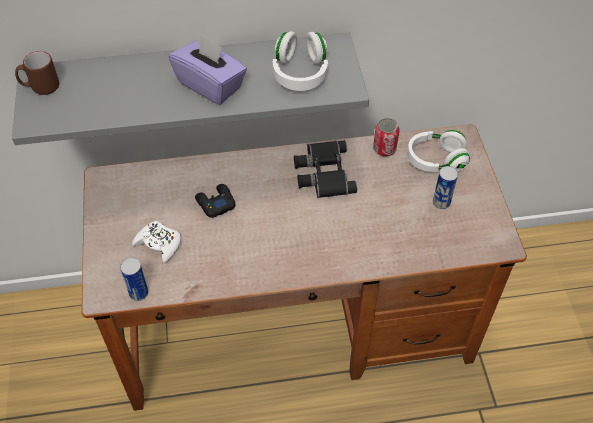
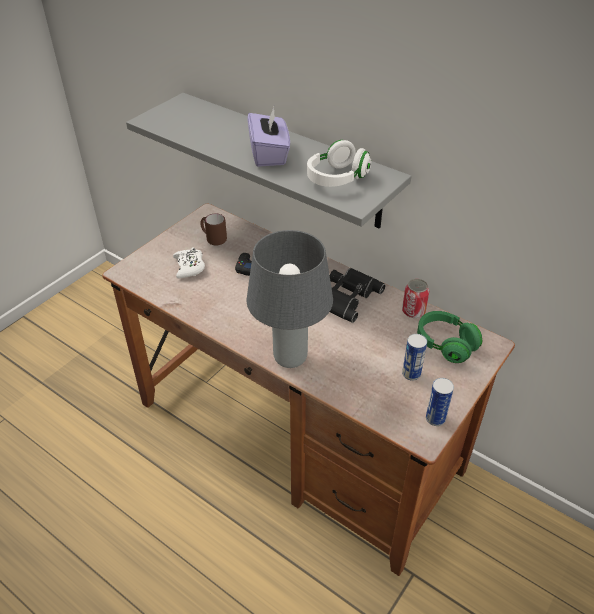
camera: 45 degrees right, 10 degrees down
(40, 87) = (176, 107): brown mug -> brown mug (213, 239)
(139, 293) = (143, 284): can -> can (435, 418)
(348, 259) = (291, 359): none -> grey table lamp
(435, 160) = (445, 344): white headphones -> green headphones

